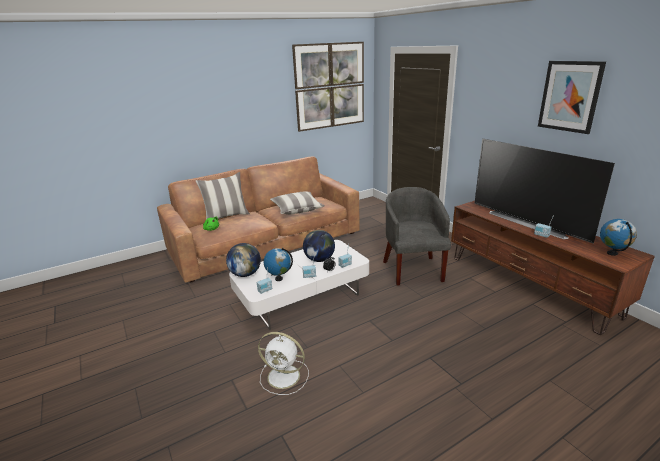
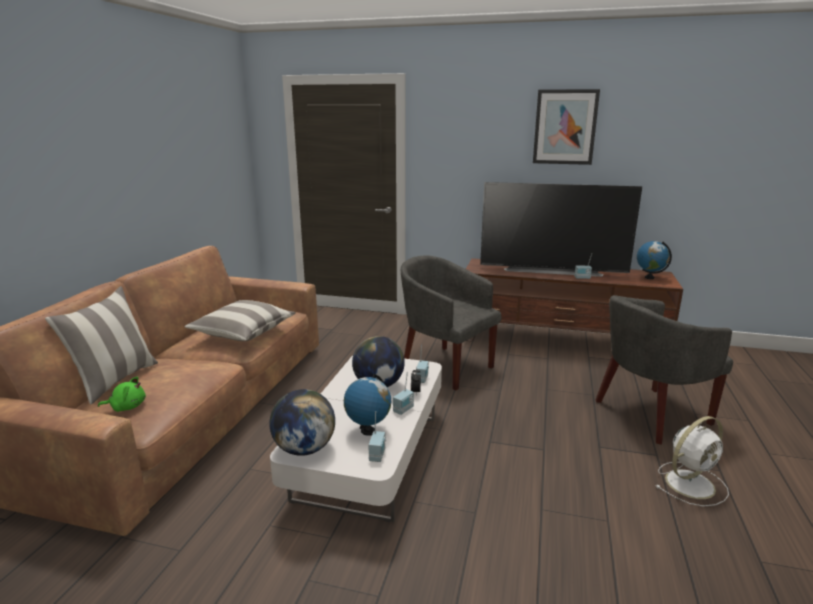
camera: 45 degrees left, 5 degrees down
(285, 377) = (510, 566): white fan -> white fan (691, 483)
(330, 86) = (204, 131): picture -> none
(507, 360) = (649, 414): none -> grey armchair

